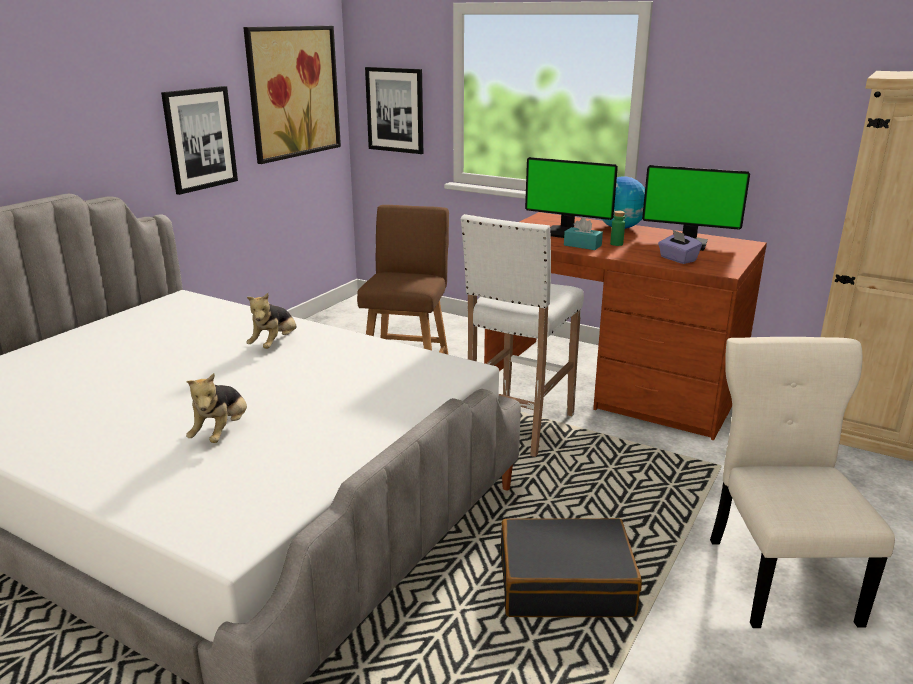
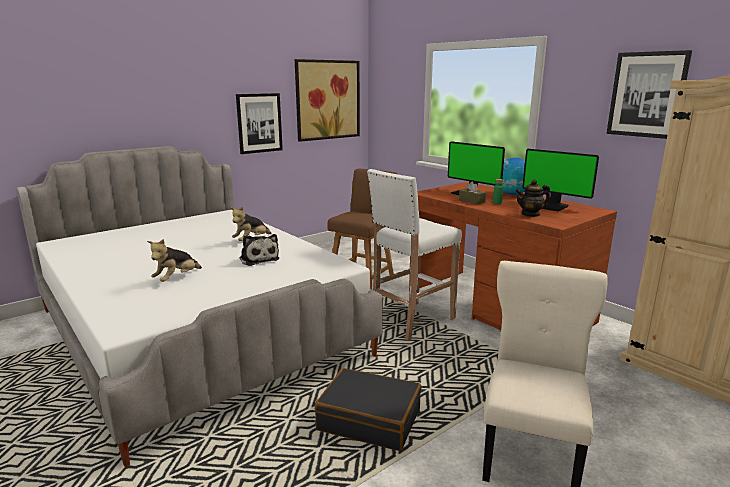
camera: 20 degrees right, 5 degrees down
(320, 375) = (258, 259): none -> plush toy
(395, 110) = (392, 113): picture -> picture (647, 95)
(582, 245) = (471, 201): turquoise tissue box -> brown tissue box
(677, 259) = (531, 214): purple tissue box -> teapot

